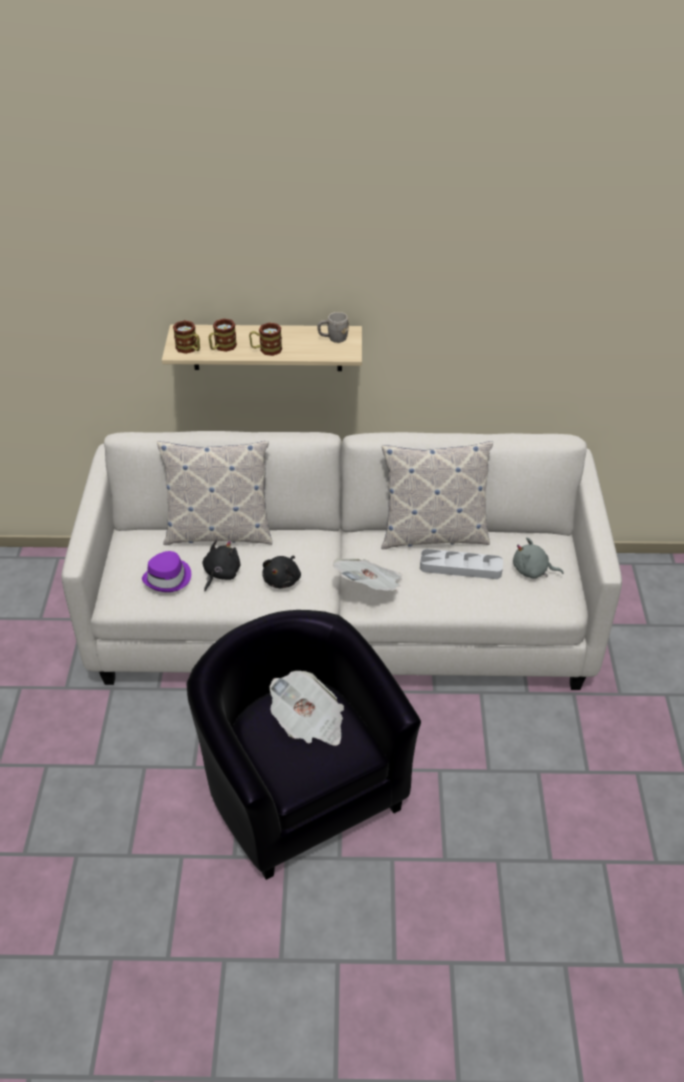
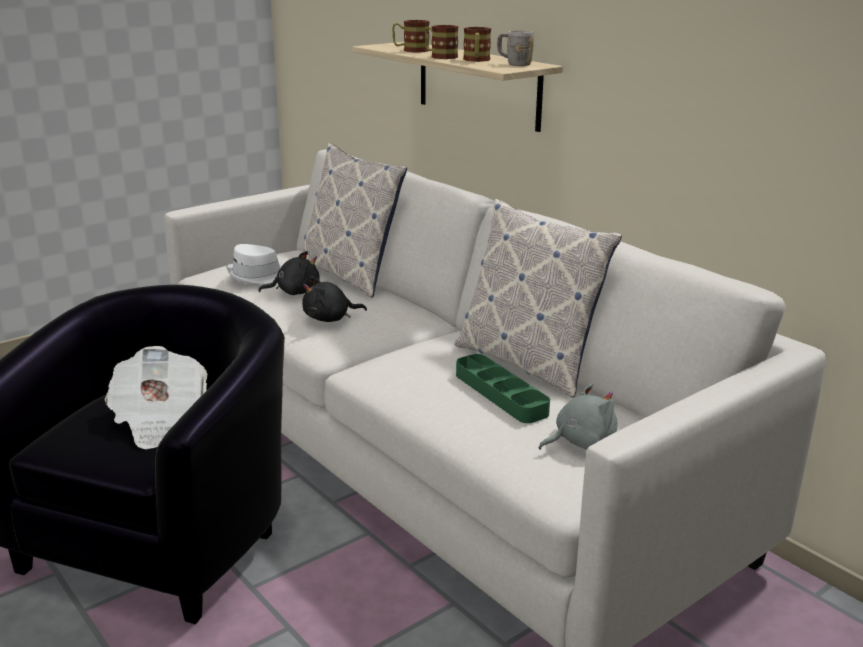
camera: 50 degrees right, 20 degrees down
(168, 578) = (257, 276): purple hat -> white hat
(189, 349) = (385, 47): mug -> mug (476, 60)
(370, 587) = (384, 358): newspaper -> none
(460, 567) = (500, 394): grey tray -> green tray
(532, 571) = (580, 442): grey plush toy -> grey plush toy turned 90 degrees clockwise

